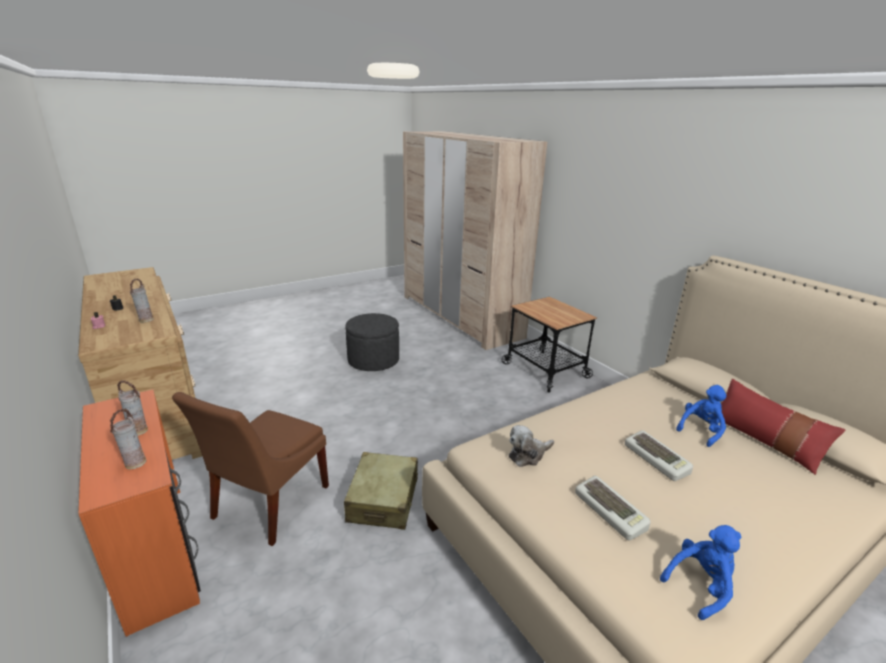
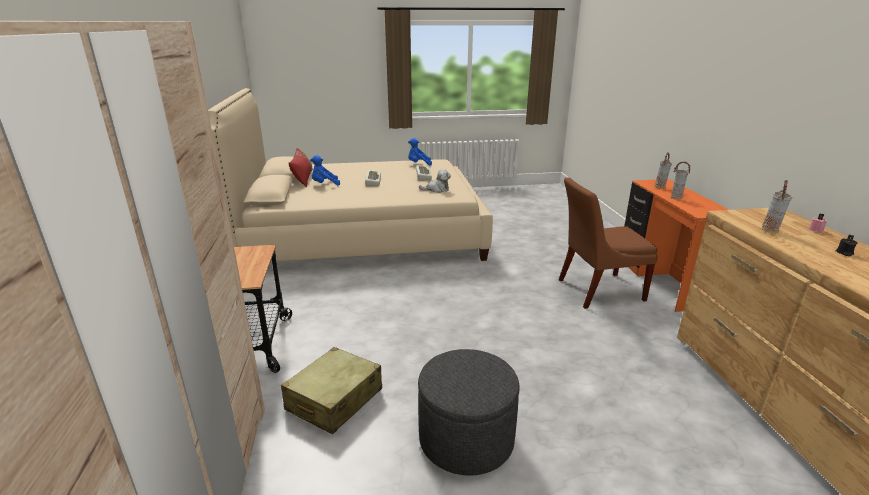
camera: 155 degrees left, 0 degrees up
(267, 505) = (596, 290): brown chair -> brown chair turned 150 degrees counterclockwise
(383, 500) = (510, 276): beige suitcase -> beige suitcase (334, 400)

